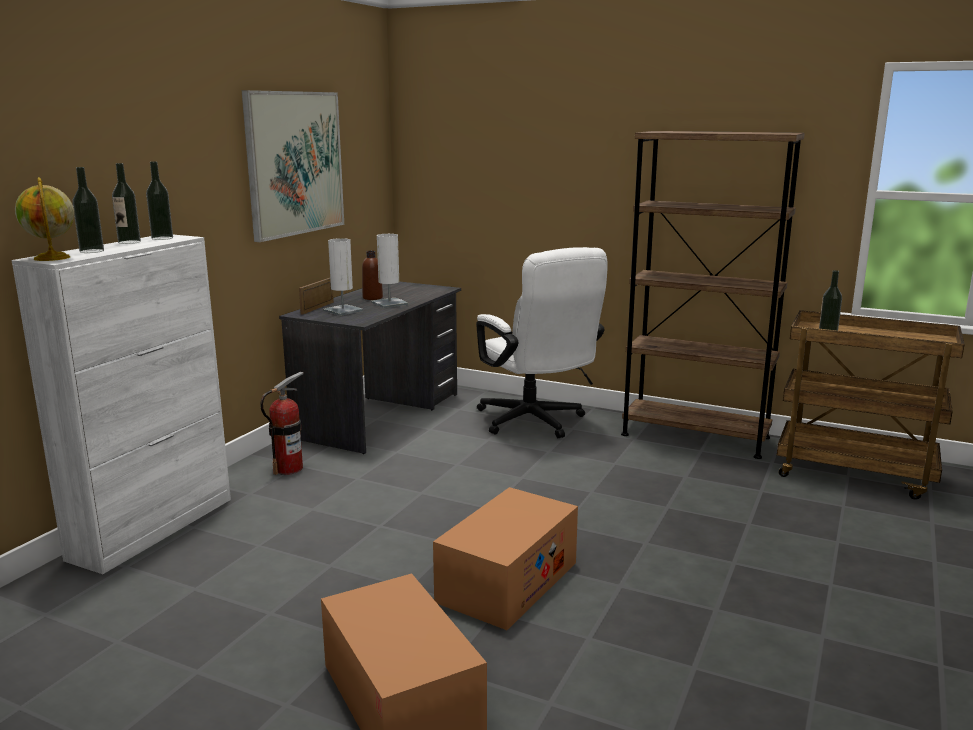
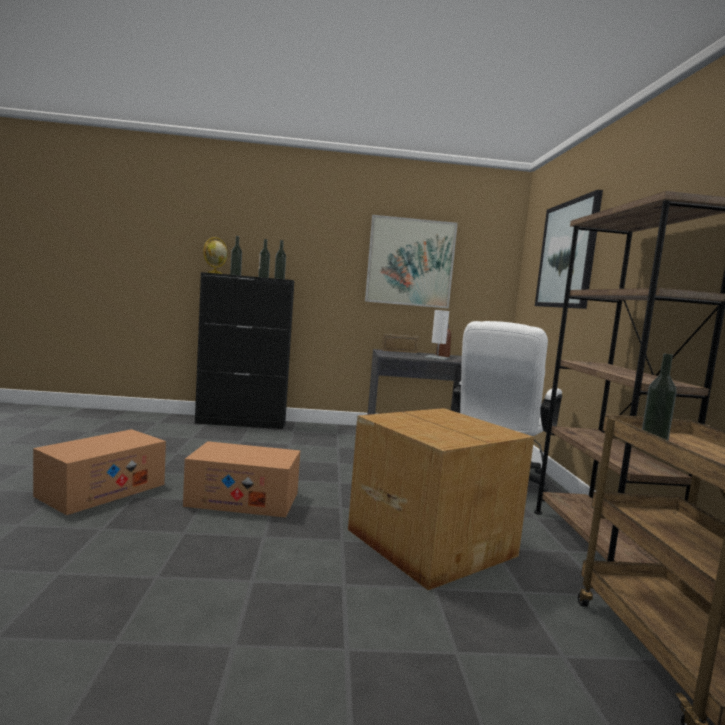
camera: 60 degrees right, 10 degrees down
(154, 528) = (242, 423): white cabinet -> black cabinet
(288, 468) = (330, 432): fire extinguisher -> none
(343, 311) = (403, 354): white table lamp -> none
(519, 144) = (567, 255): none -> picture
(664, 499) = (431, 541): none -> cardboard box

